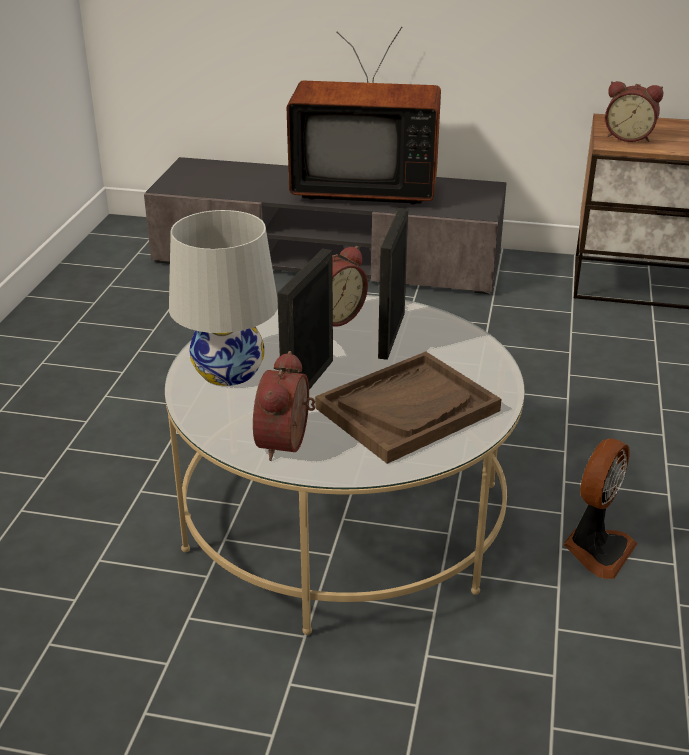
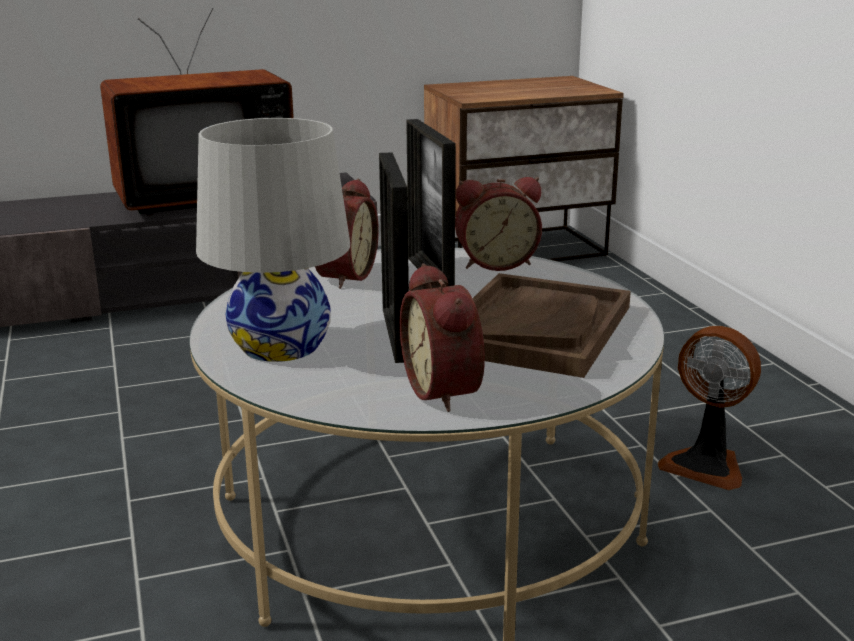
camera: 30 degrees left, 10 degrees down
(596, 549) = (706, 465): fan -> fan turned 120 degrees clockwise
(629, 137) = (481, 93): alarm clock -> alarm clock (496, 263)

